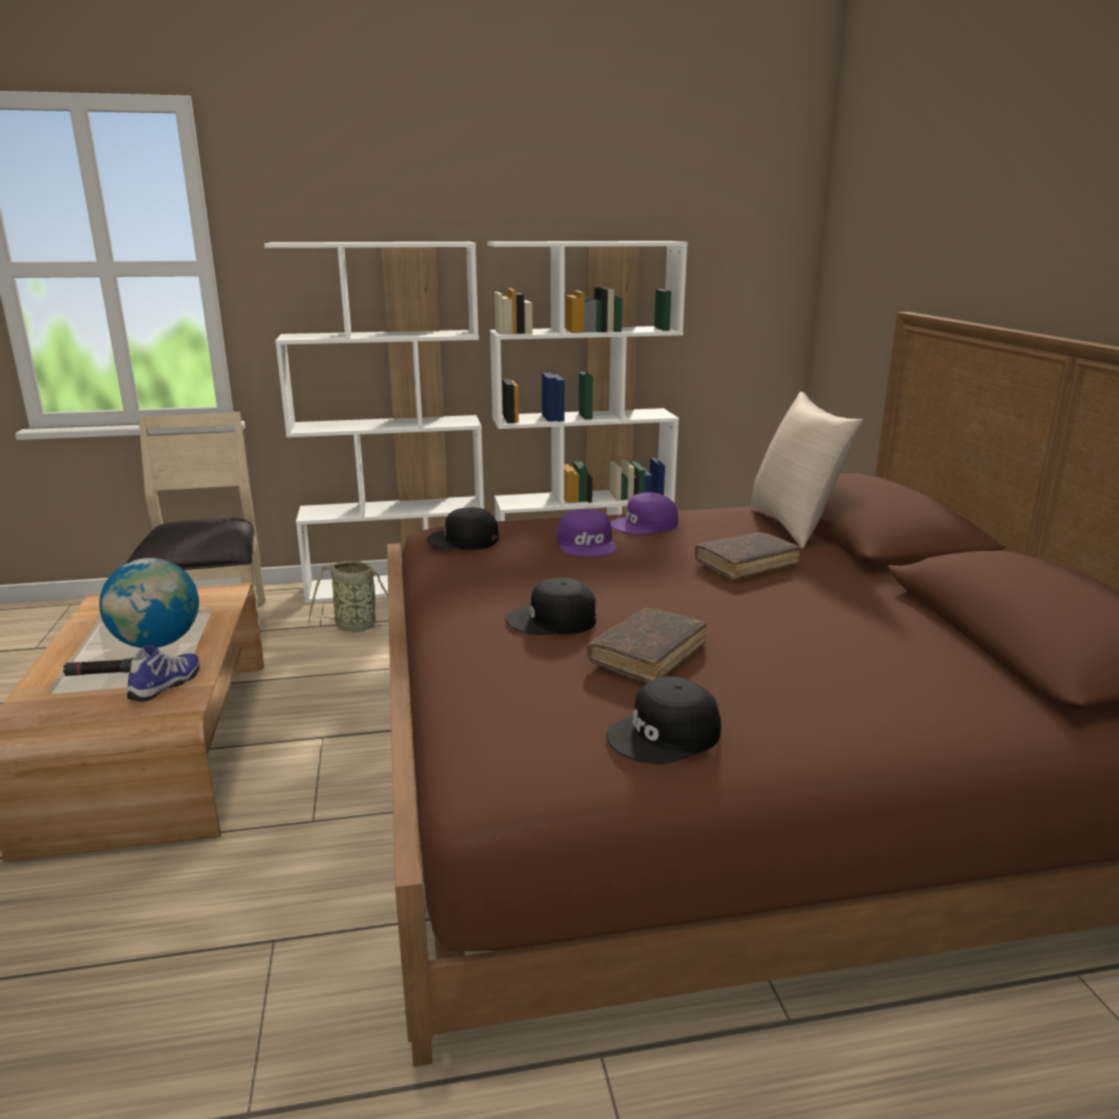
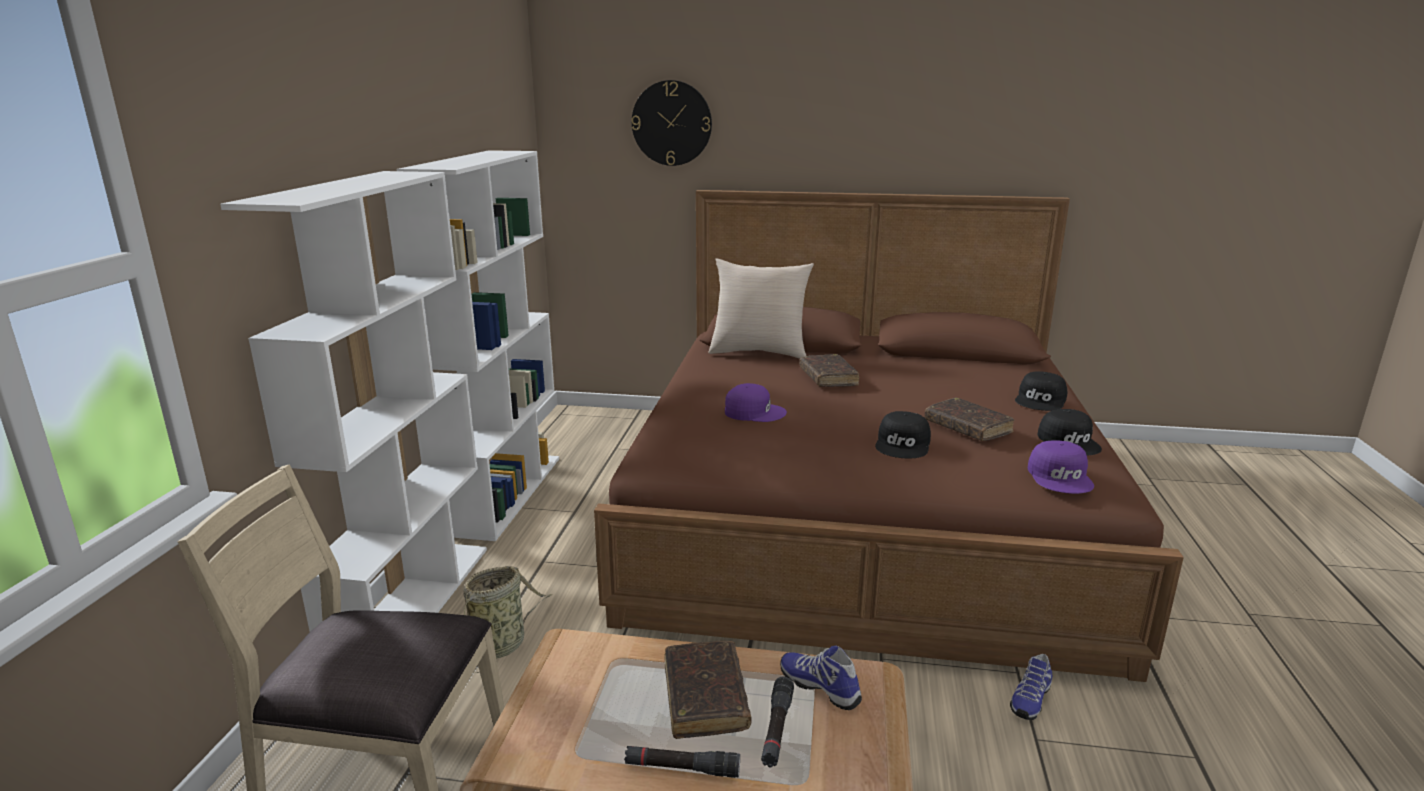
camera: 70 degrees left, 0 degrees up
(78, 648) = (682, 768): none -> black flashlight
(157, 643) = (705, 698): globe -> brown book
(346, 934) = (1029, 699): none -> shoe
(463, 540) = (706, 453): black cap -> black cap (1041, 400)
(645, 525) = (723, 388): purple cap -> purple cap (1061, 477)
(909, 219) = (671, 123): none -> wall clock

